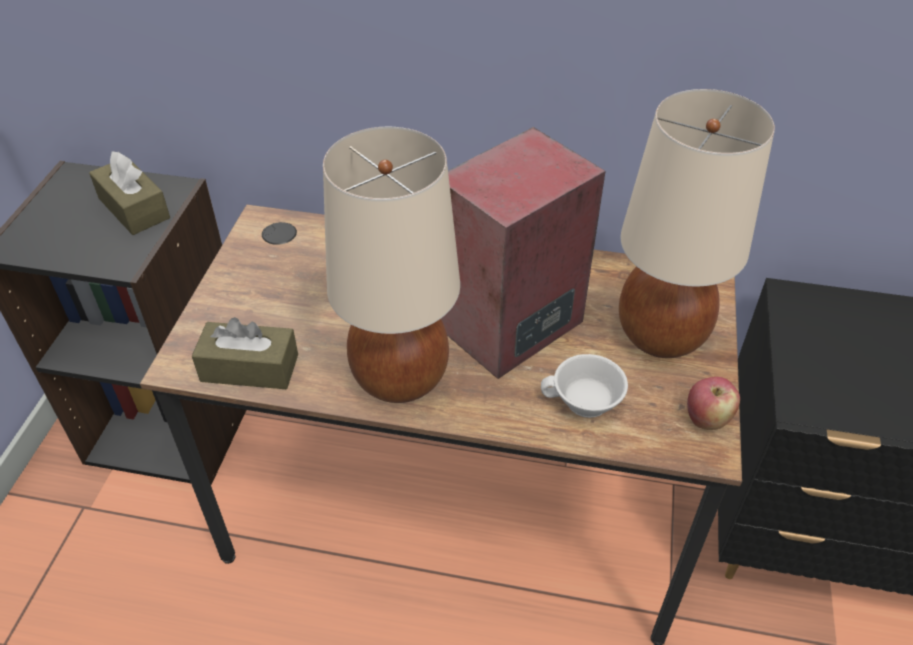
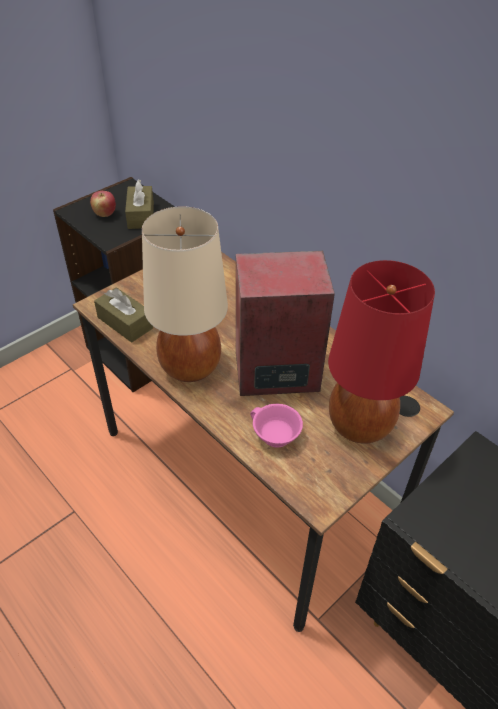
camera: 35 degrees right, 0 degrees up
(584, 403) = (274, 436): white cup -> pink cup
(662, 336) = (360, 426): beige table lamp -> red table lamp
(707, 419) = (336, 487): apple -> apple (105, 214)

